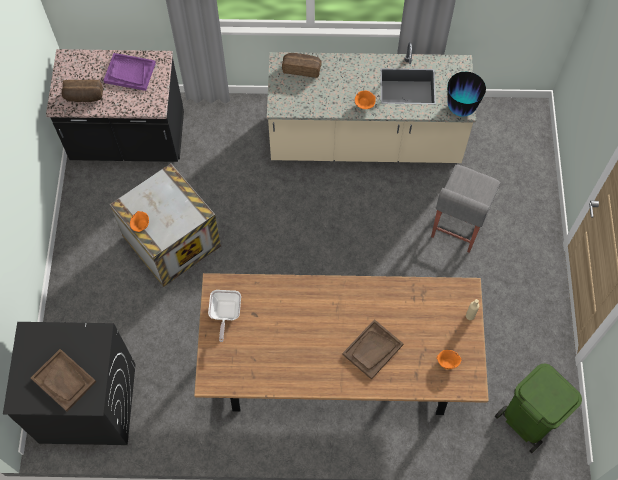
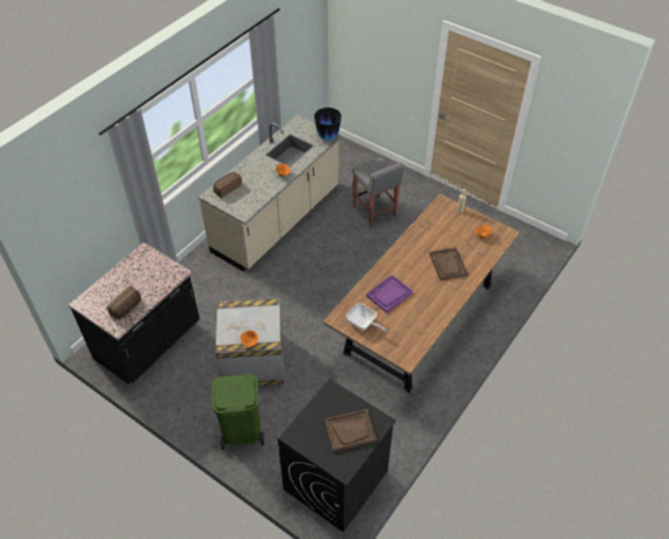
camera: 55 degrees left, 15 degrees down
(129, 73) = (136, 273): purple tray -> purple tray (389, 294)
(527, 419) = (520, 250): green trash can -> green trash can (241, 431)

